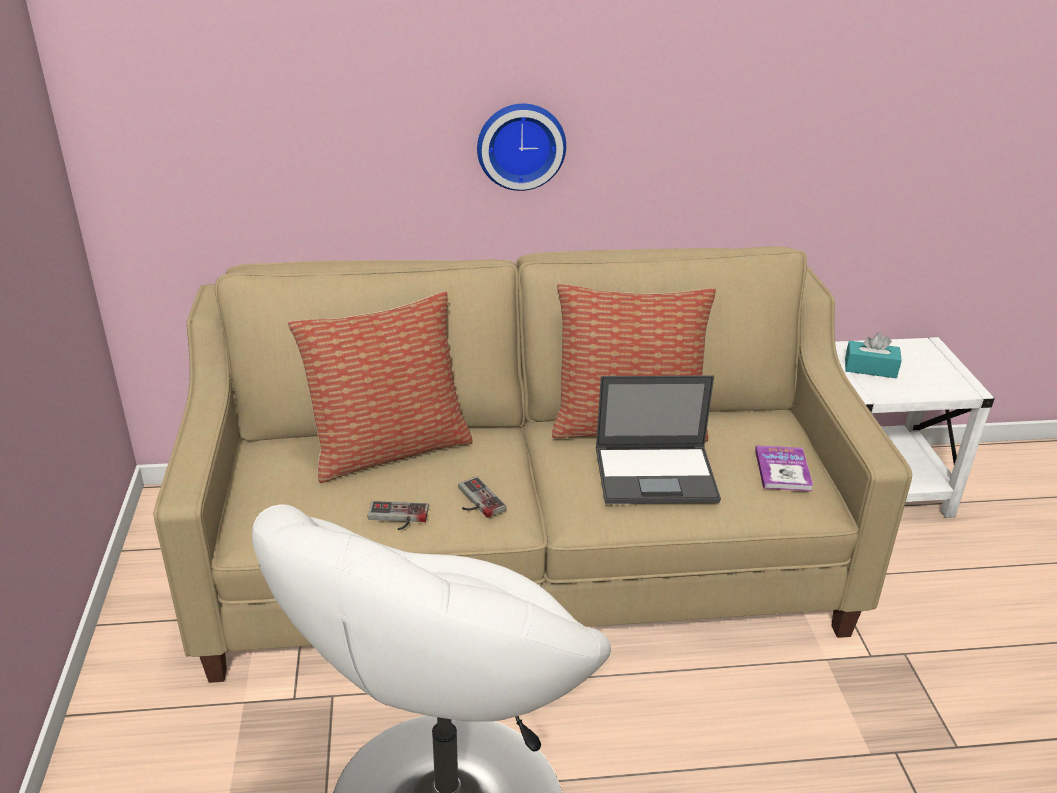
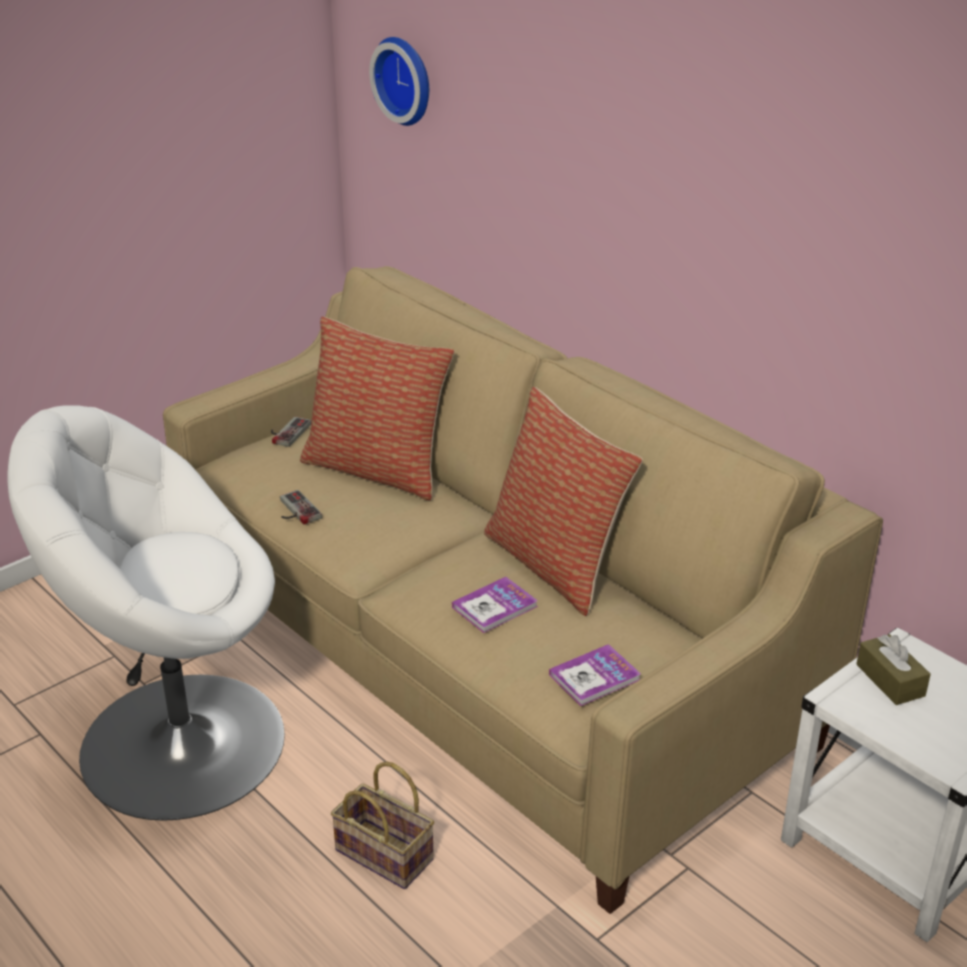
camera: 55 degrees right, 0 degrees up
(476, 501) = (355, 535): game controller -> game controller (286, 432)
(520, 145) = (623, 246): wall clock -> wall clock (406, 80)
(657, 474) = (494, 607): laptop -> book
(707, 728) = (387, 855): none -> basket
(870, 368) = (890, 680): turquoise tissue box -> brown tissue box

